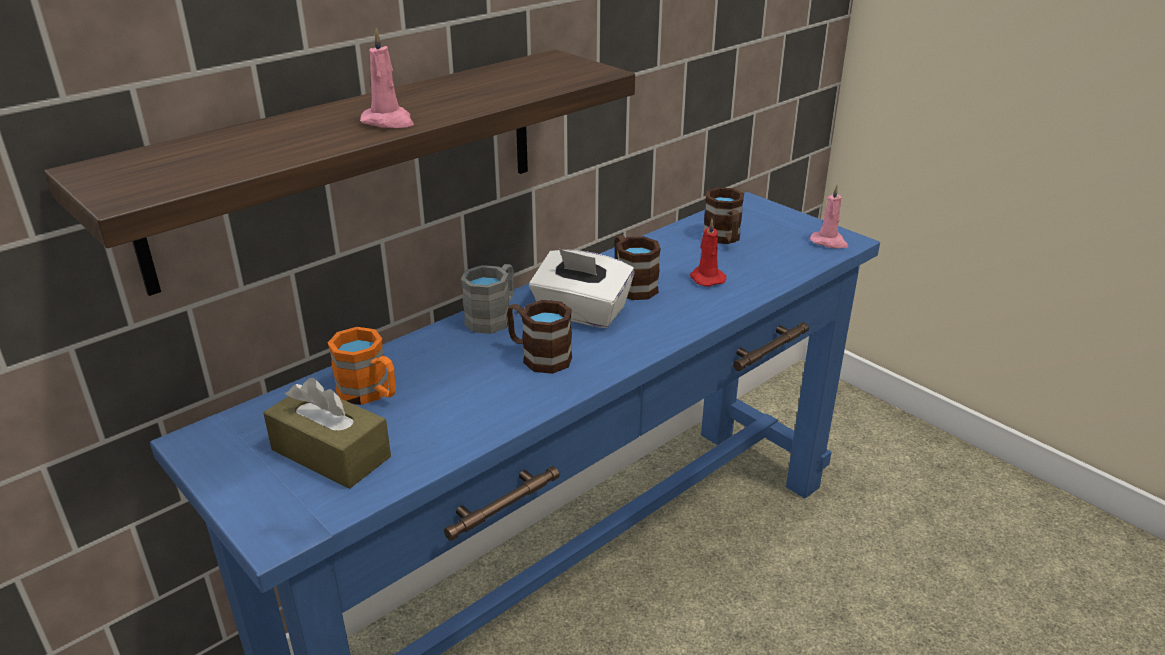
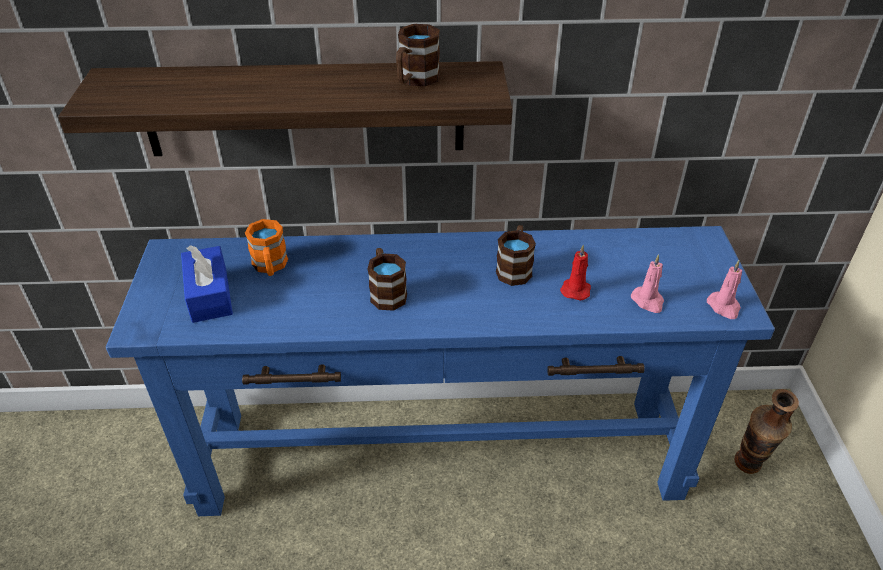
camera: 40 degrees right, 10 degrees up
(331, 453) = (209, 295): brown tissue box -> blue tissue box
(389, 122) = (285, 96): pink candle -> pink candle (648, 301)
(493, 317) = (397, 248): grey mug -> none
(581, 313) = (453, 273): white tissue box -> none
(724, 239) = (637, 262): brown mug -> brown mug (415, 80)
(838, 437) = (747, 471): none -> vase

